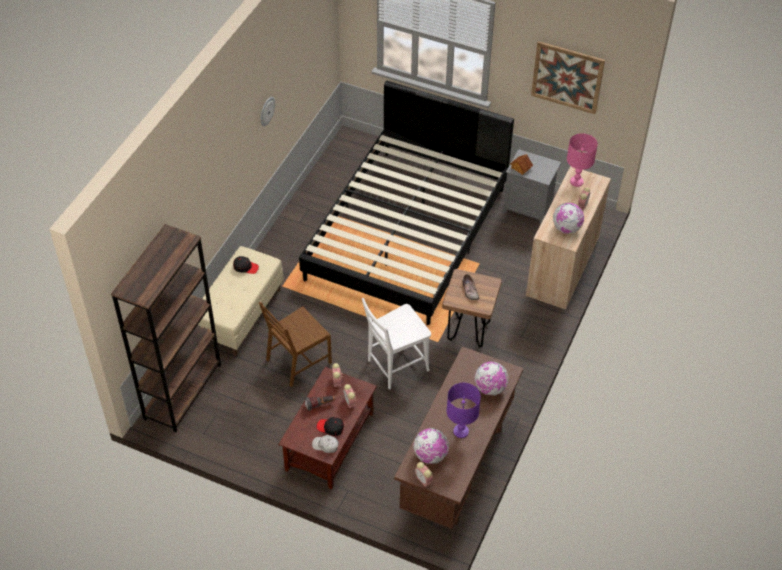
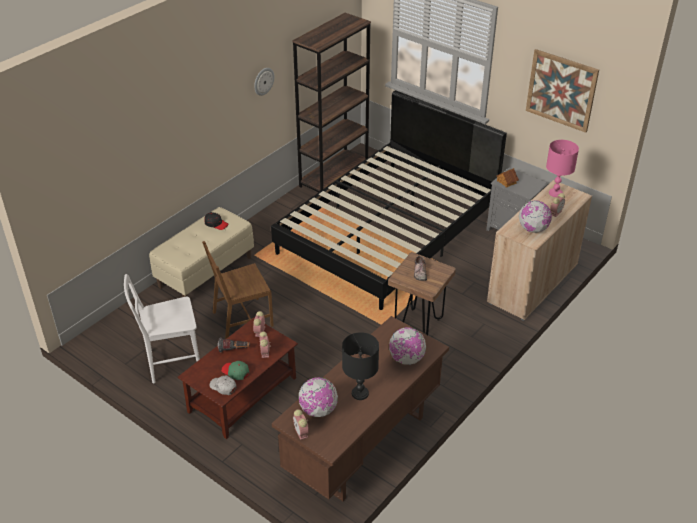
camera: 15 degrees right, 10 degrees down
(183, 391) = (123, 324): brown bookcase -> brown bookcase (334, 175)
(330, 428) = (235, 372): black cap -> green cap
(395, 366) = (334, 340): white chair -> white chair (171, 363)
(461, 431) = (360, 394): purple table lamp -> black table lamp

